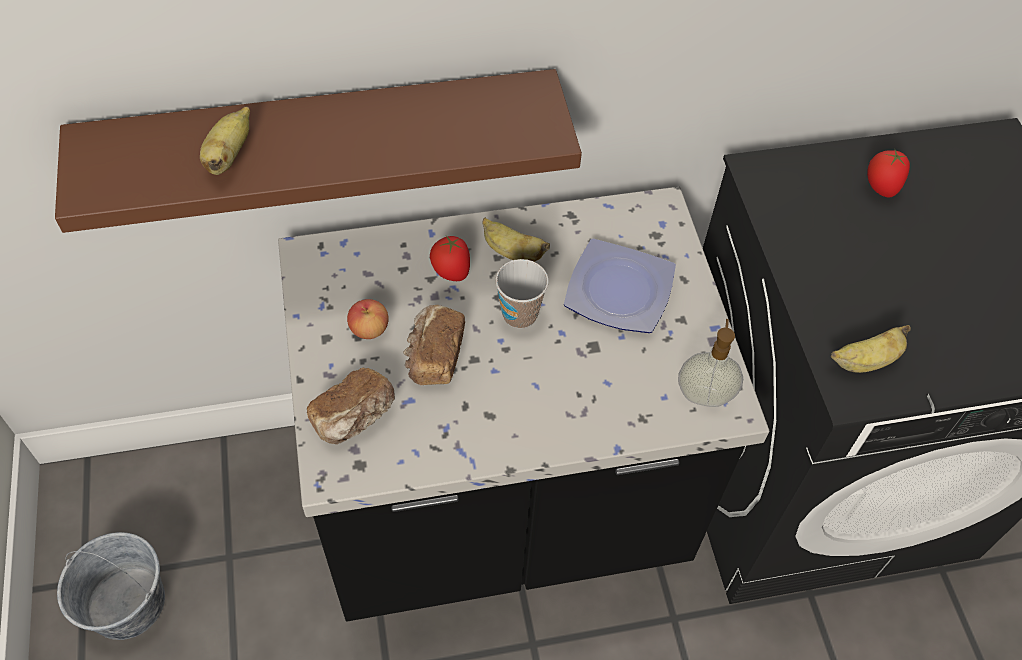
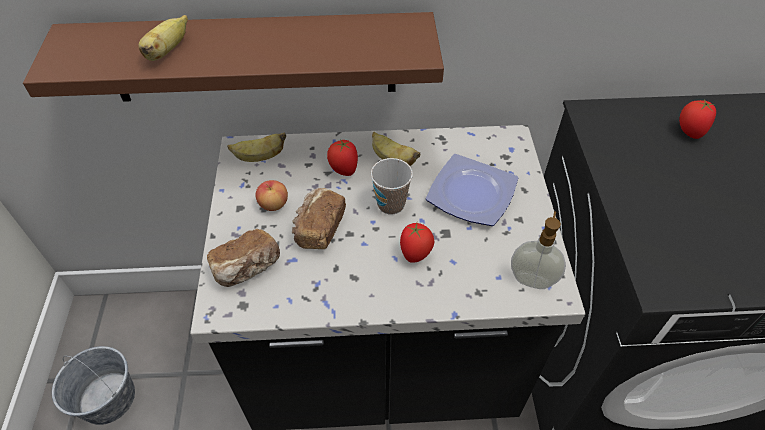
camera: 10 degrees right, 5 degrees down
(560, 378) = (415, 254): none -> tomato
(865, 362) = (673, 262): banana -> banana (259, 157)

